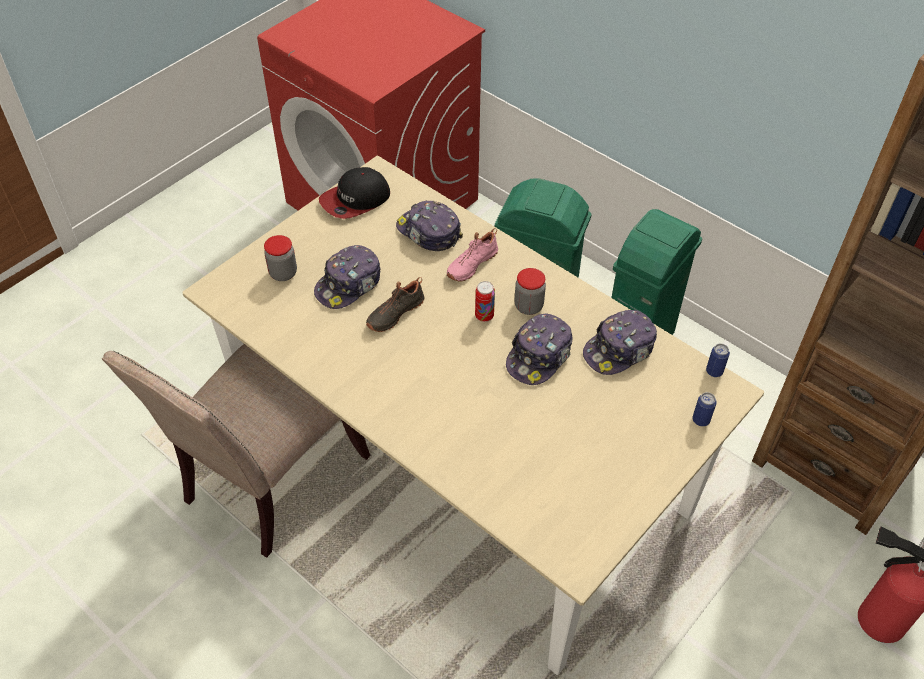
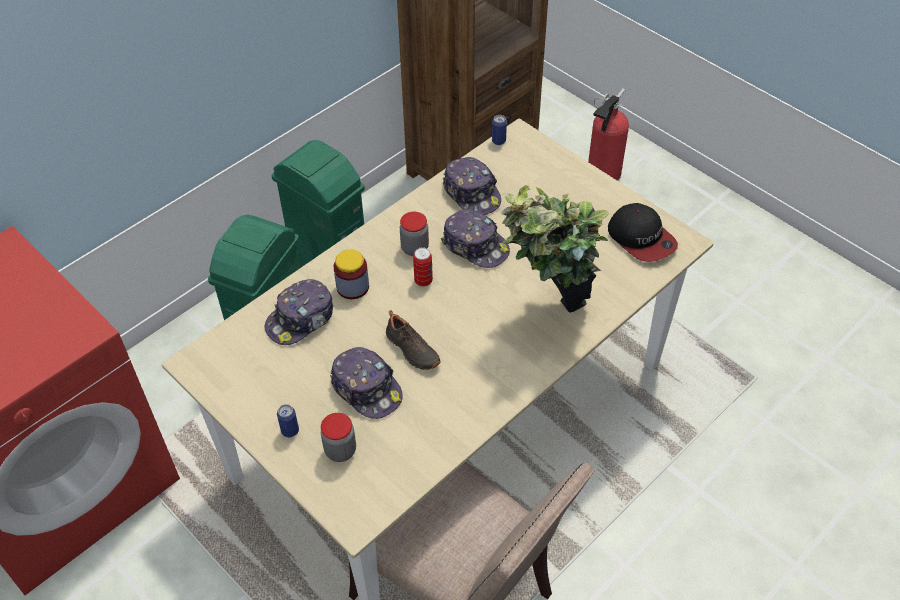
camera: 85 degrees left, 0 degrees up
(355, 200) = (235, 383): cap -> cap (641, 238)
(448, 423) = (549, 313): none -> potted plant
(471, 264) = (352, 287): pink shoe -> jar
(701, 420) = (547, 155): can -> can (290, 431)

